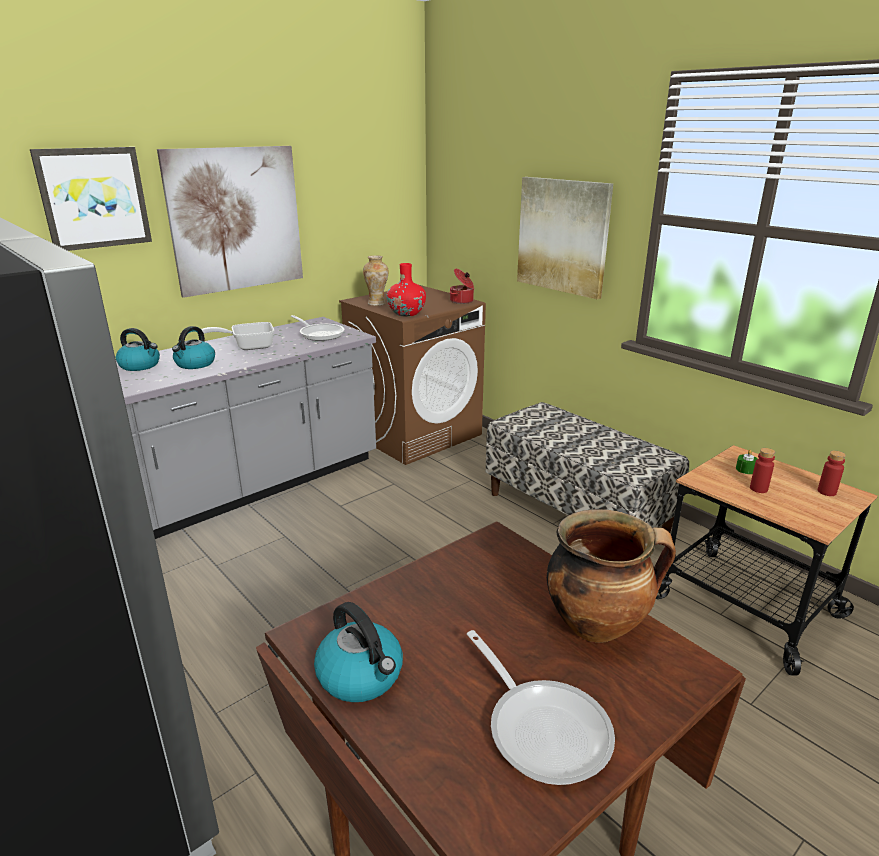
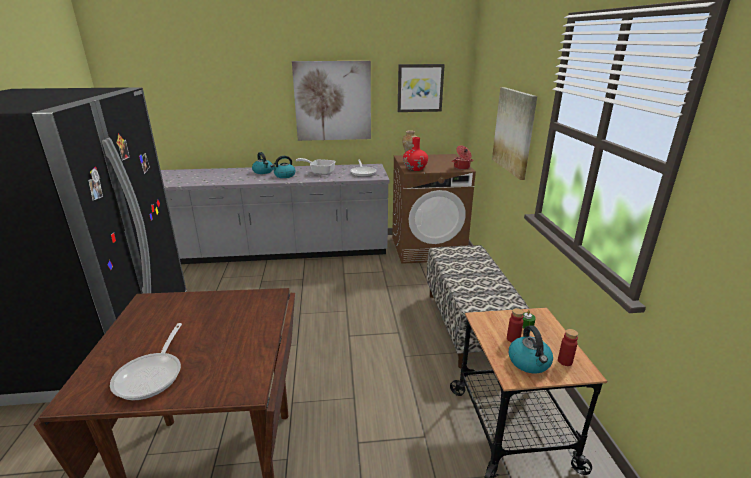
camera: 35 degrees right, 0 degrees up
(94, 198) = (258, 85): picture -> picture (420, 88)
(361, 676) = (135, 323): kettle -> kettle (529, 362)
(598, 624) = (245, 350): cooking pot -> none

